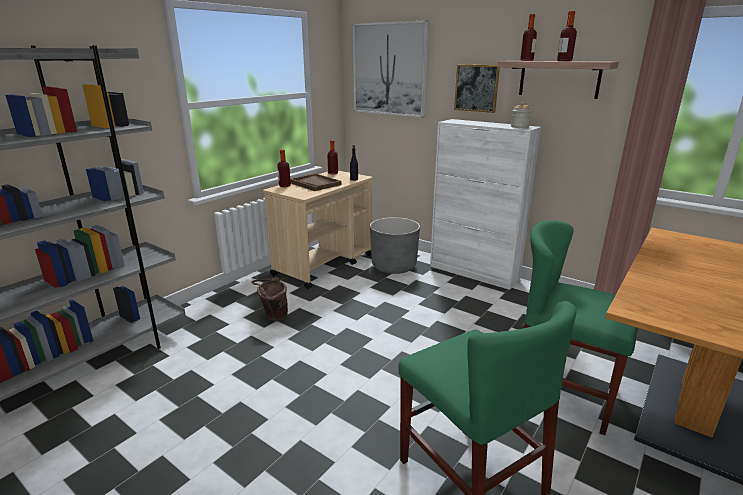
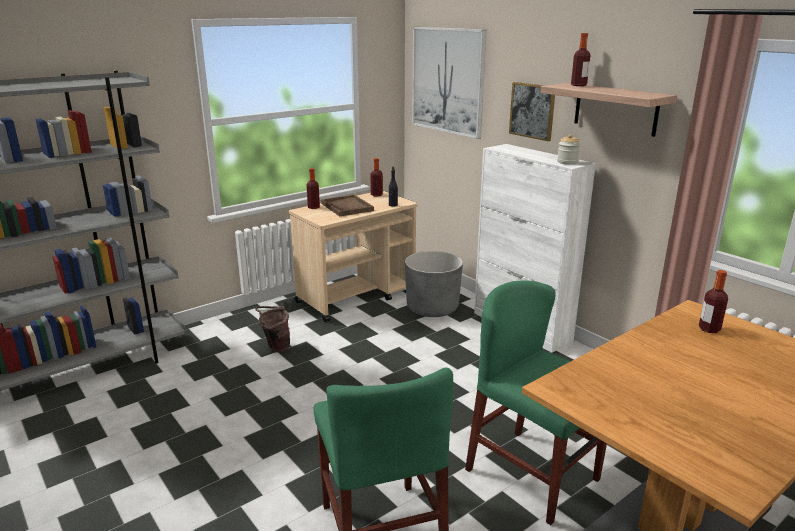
camera: 15 degrees right, 0 degrees up
(564, 61) = (611, 91): bottle -> bottle (709, 329)

